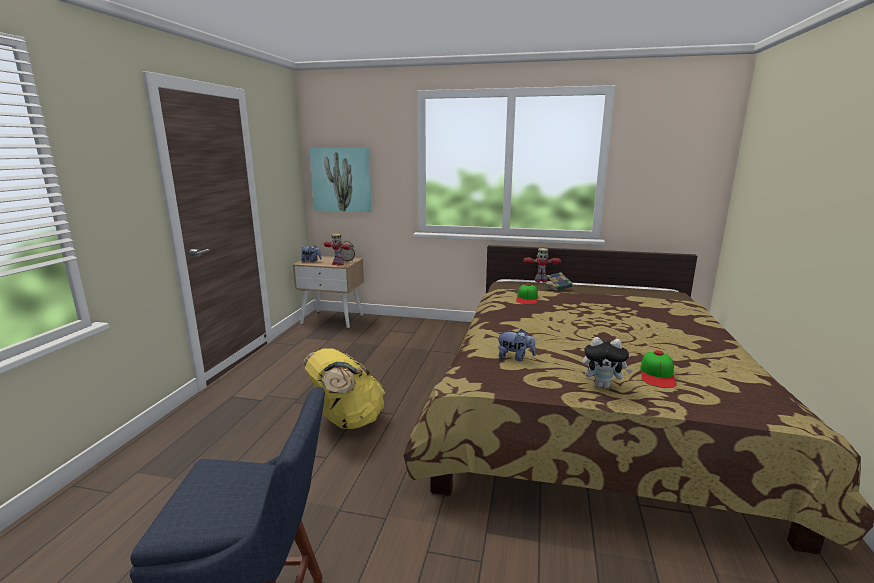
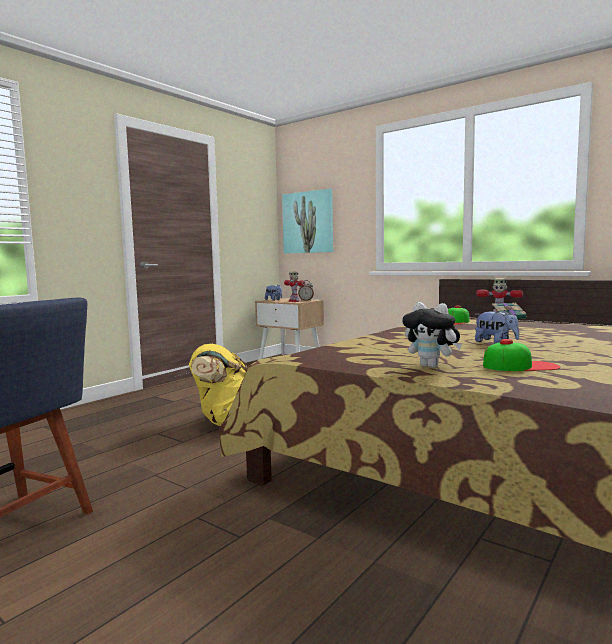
camera: 25 degrees right, 10 degrees down
(515, 357) = (365, 347): plush toy -> plush toy (495, 343)
(657, 374) = (520, 366): cap -> cap turned 135 degrees counterclockwise

